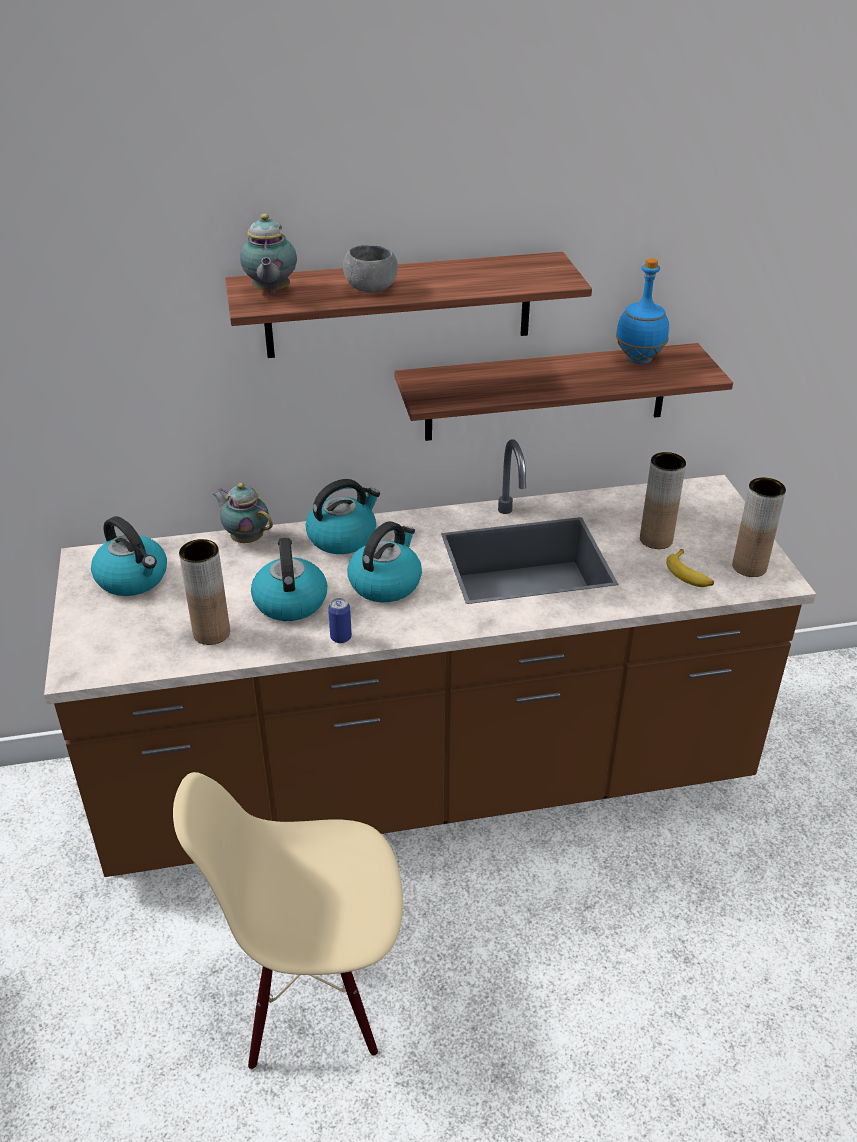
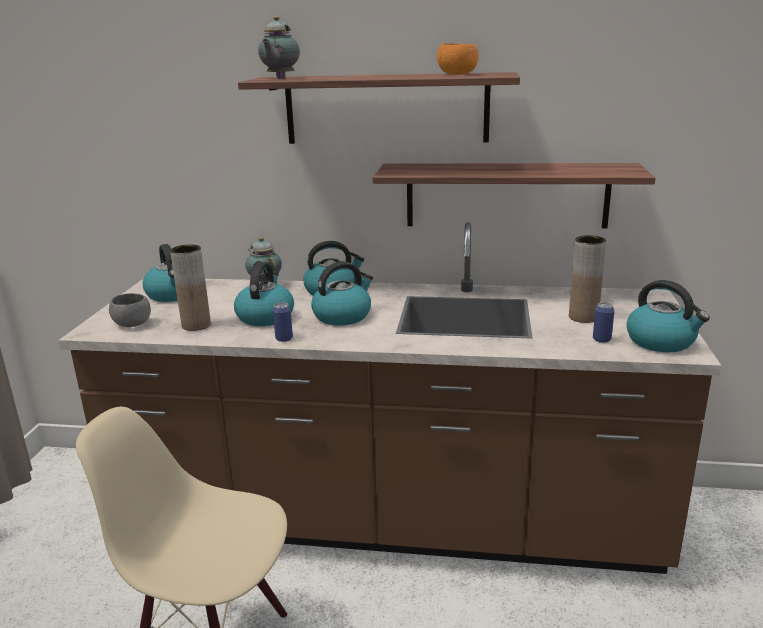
camera: 20 degrees right, 15 degrees down
(371, 289) = (350, 77): grey bowl -> grey bowl (132, 324)
(502, 271) = (457, 74): none -> orange bowl
(639, 359) = (581, 166): blue bottle -> none
(690, 574) = (601, 339): banana -> can
(749, 567) = (661, 341): brown vase -> kettle

